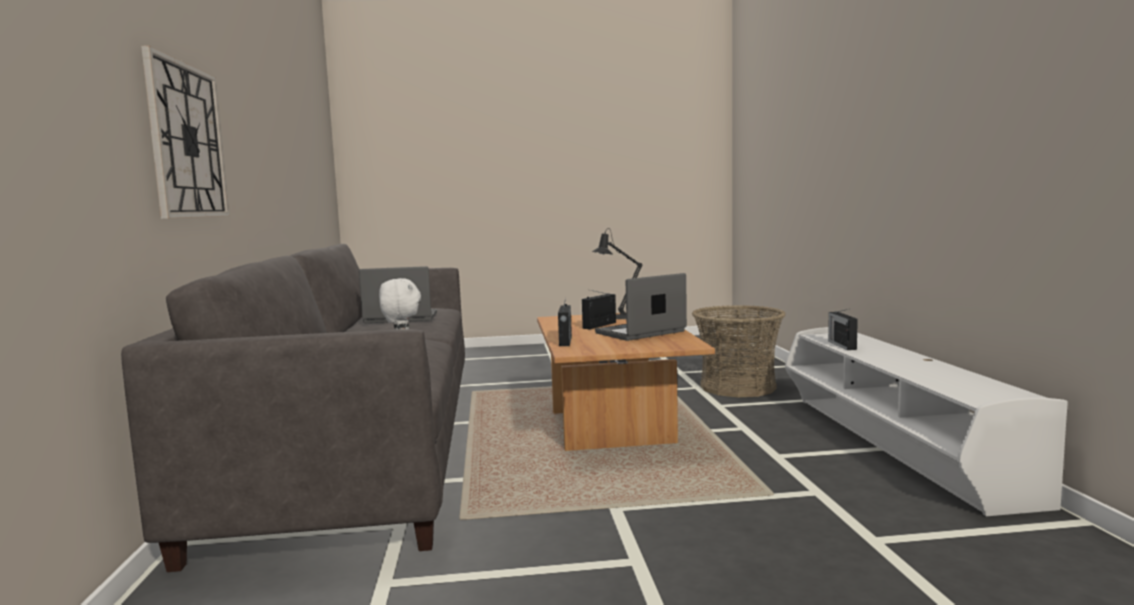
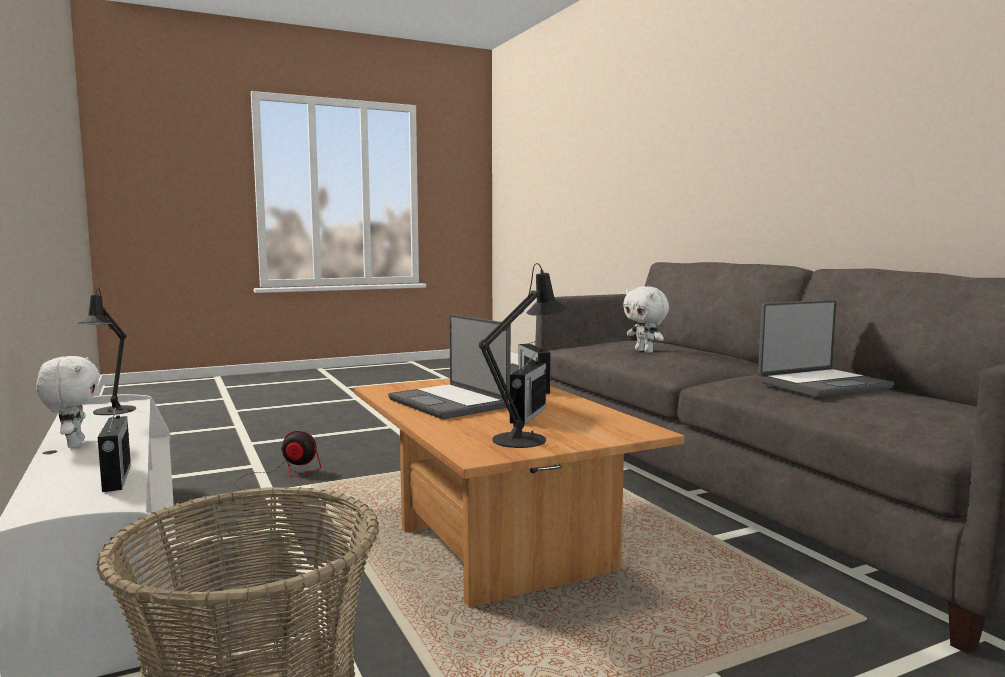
camera: 160 degrees right, 0 degrees up
(187, 141) = (783, 162): wall clock -> none
(641, 333) = (450, 403): laptop -> laptop turned 105 degrees clockwise
(819, 514) = (281, 476): none -> fan
(923, 363) = (73, 444): none -> white plush toy
(973, 390) = (112, 412): none -> black table lamp

